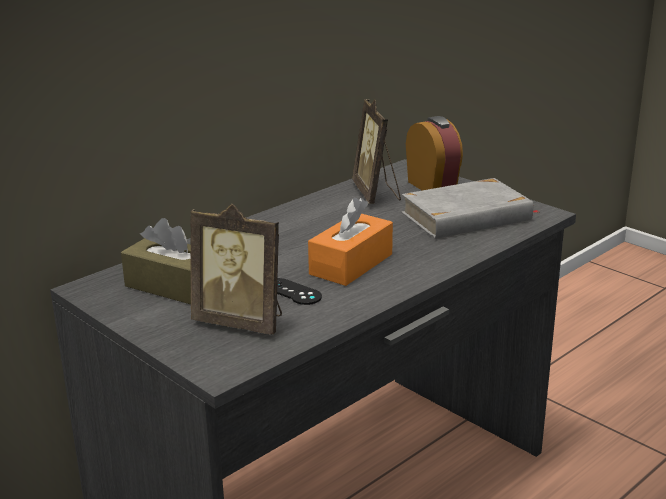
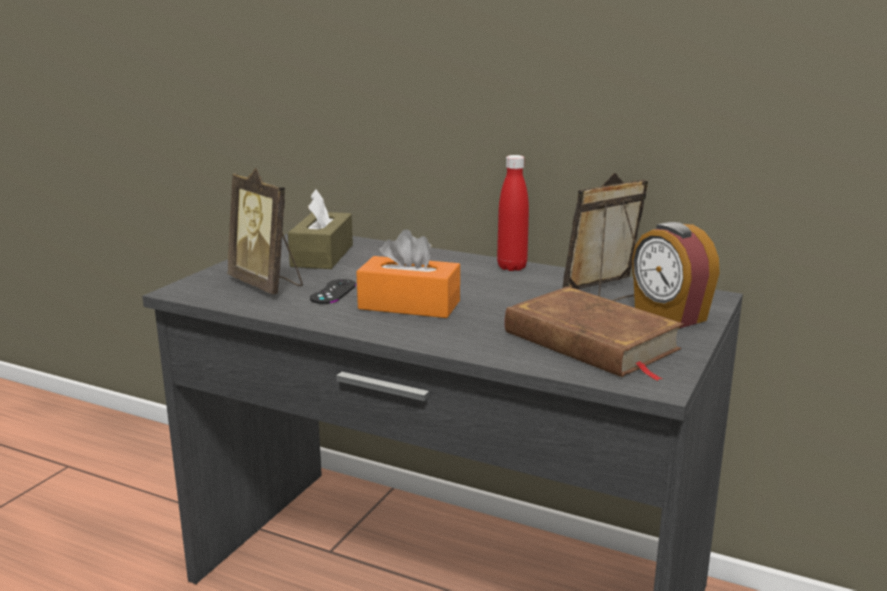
camera: 70 degrees right, 5 degrees down
(241, 321) = (267, 284): picture frame -> picture frame turned 45 degrees counterclockwise
(289, 213) = (512, 267): none -> red bottle
(433, 186) = (668, 315): alarm clock -> alarm clock turned 105 degrees clockwise
(467, 217) = (590, 341): grey book -> brown book

